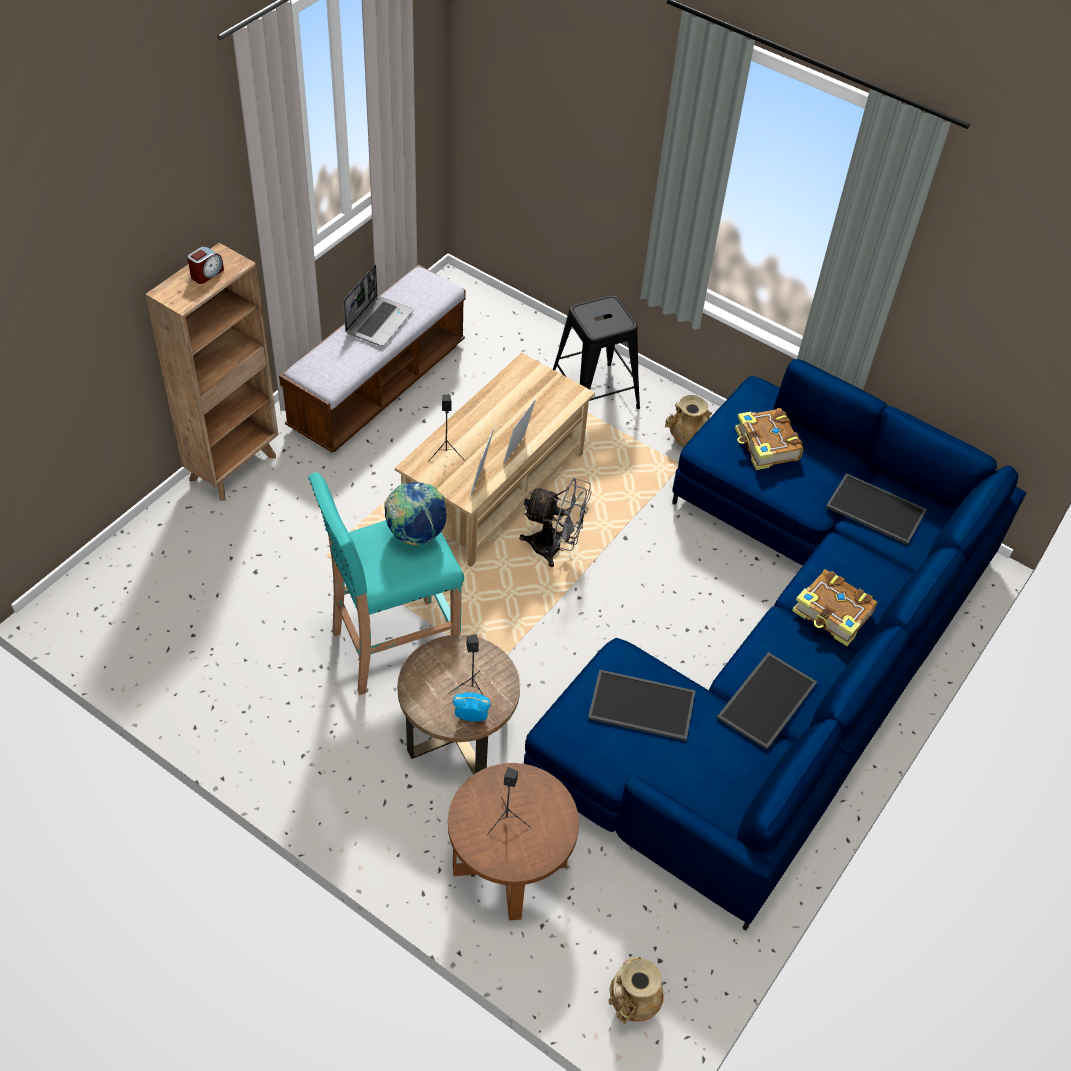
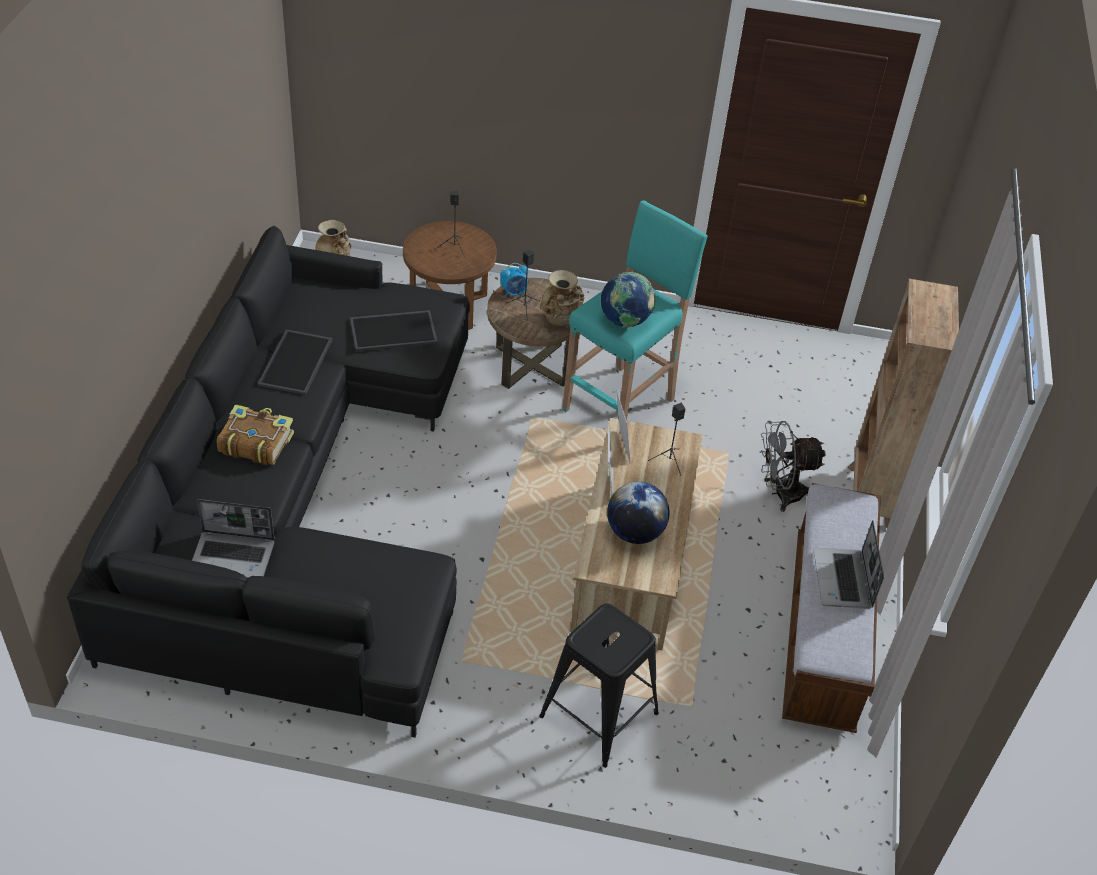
camera: 155 degrees right, 5 degrees down
(207, 274) = (933, 318): alarm clock -> none
(521, 406) = (634, 532): none -> globe
(554, 548) = (541, 525): grey fan -> grey fan (780, 493)
(685, 440) = (469, 693): beige vase -> beige vase (560, 320)
(766, 446) = (368, 587): book -> none
(780, 650) = (297, 505): blue sofa -> black sofa
(874, 509) = (234, 555): tray -> laptop

